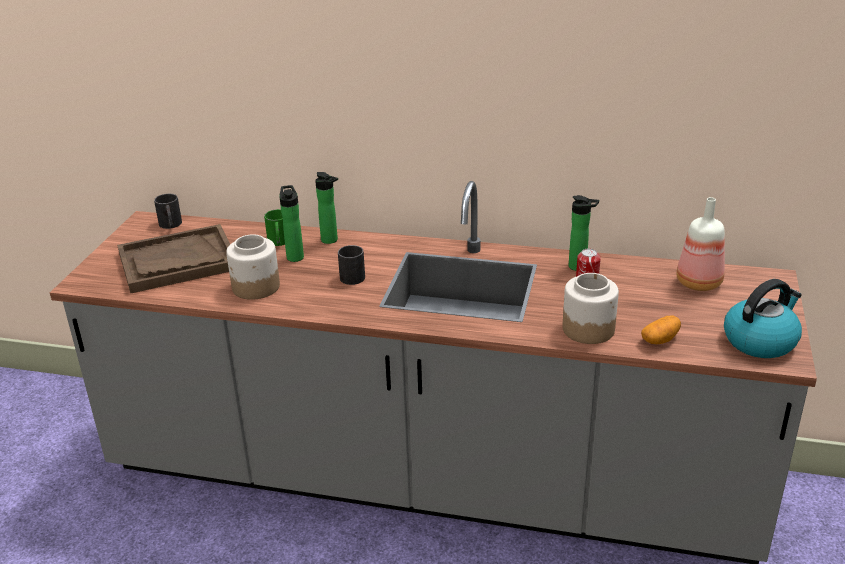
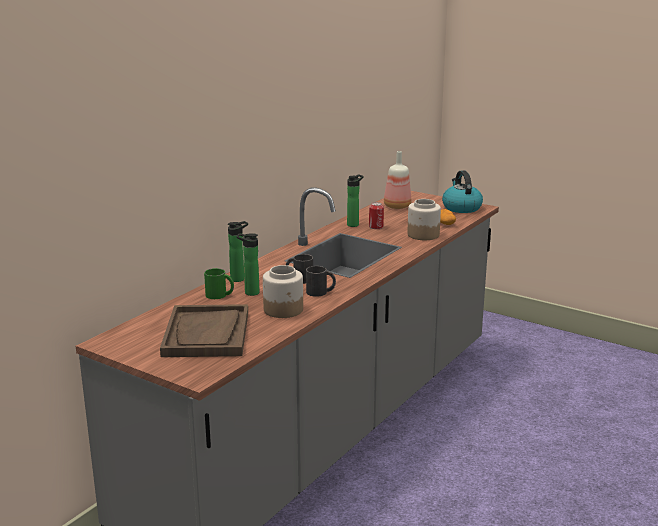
camera: 70 degrees left, 10 degrees down
(171, 225) = (131, 332): black mug -> black mug (321, 292)

